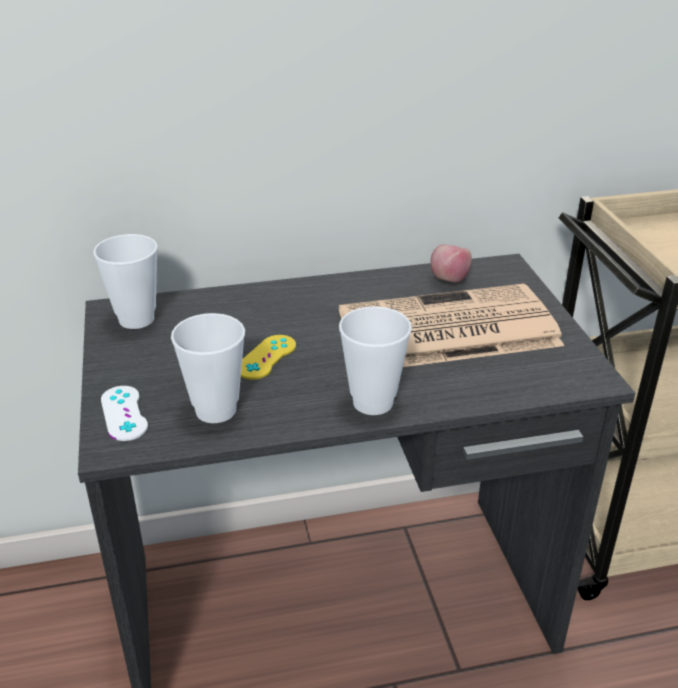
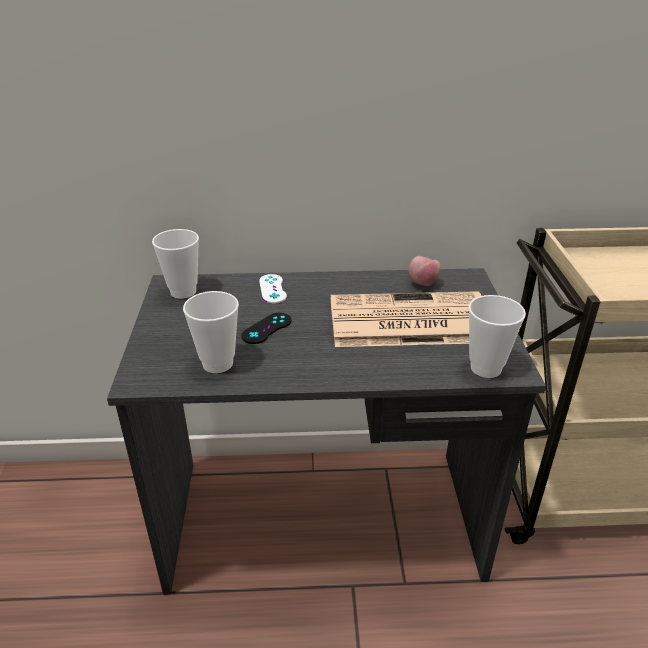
camera: 10 degrees right, 0 degrees up
(124, 413) = (152, 358): white game controller -> white game controller (272, 289)
(266, 357) = (267, 328): yellow game controller -> black game controller
(373, 402) = (335, 370): cup -> cup (485, 368)

